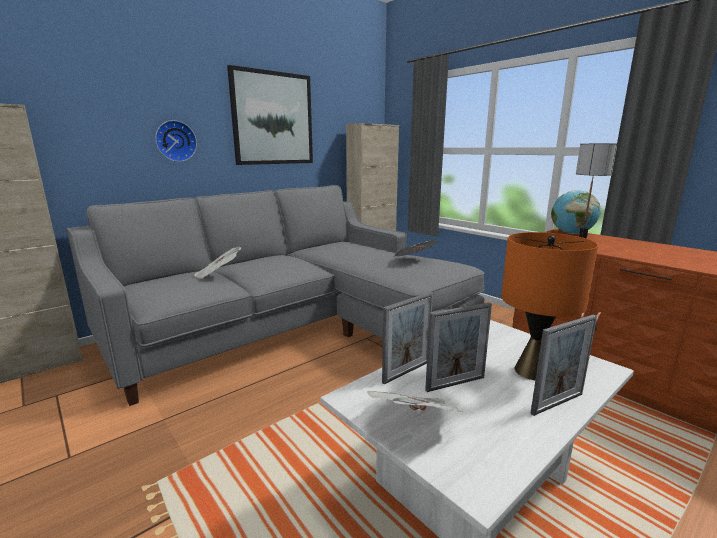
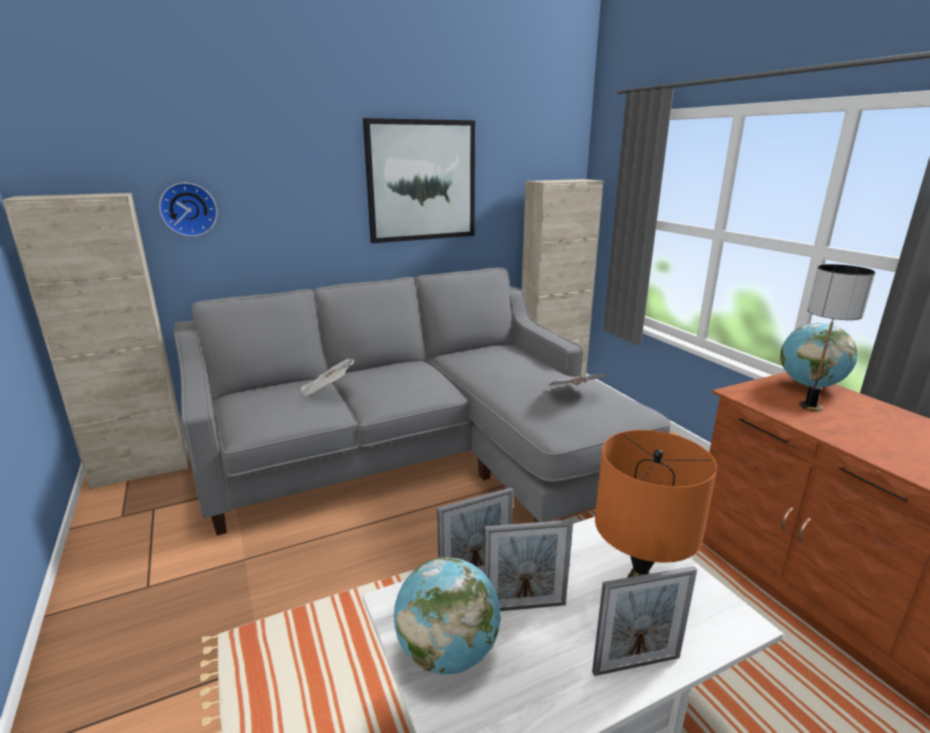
camera: 15 degrees right, 5 degrees up
(175, 141) = (296, 218): wall clock -> wall clock (188, 209)
(415, 422) = (447, 652): newspaper -> globe

